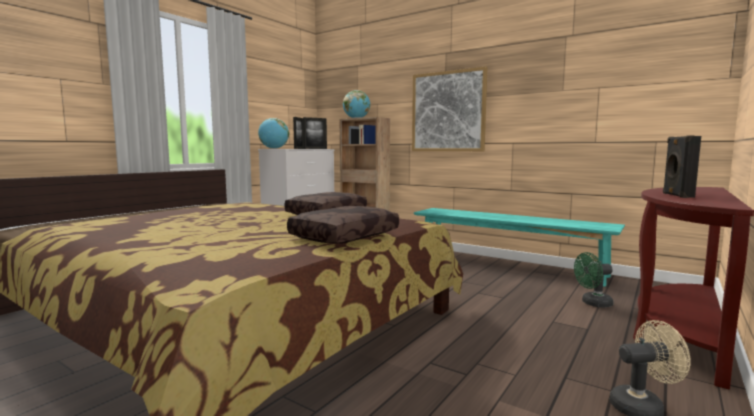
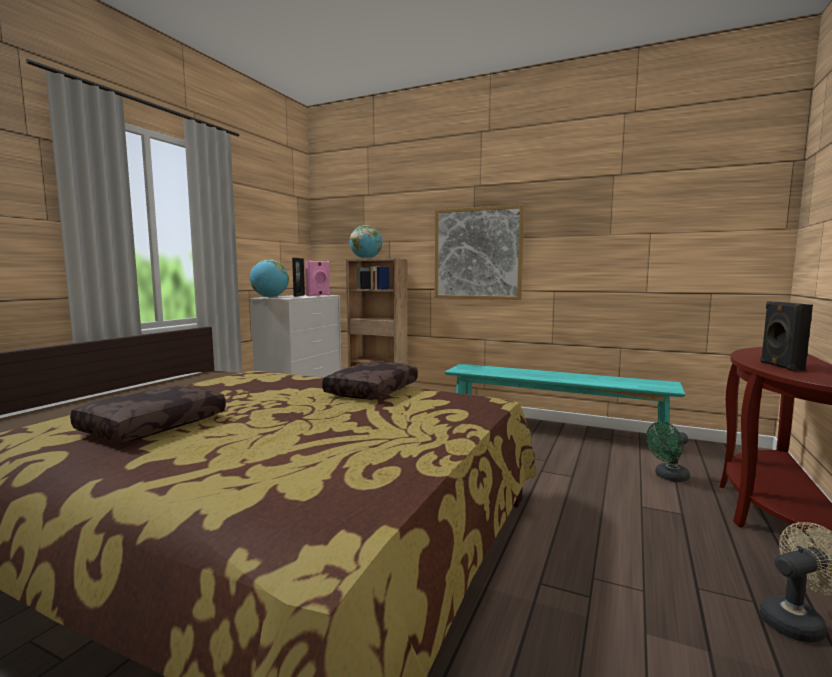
camera: 10 degrees left, 0 degrees up
(315, 148) = (318, 295): picture frame -> pink speaker
(344, 236) = (432, 434): brown pillow -> brown pillow (154, 425)

